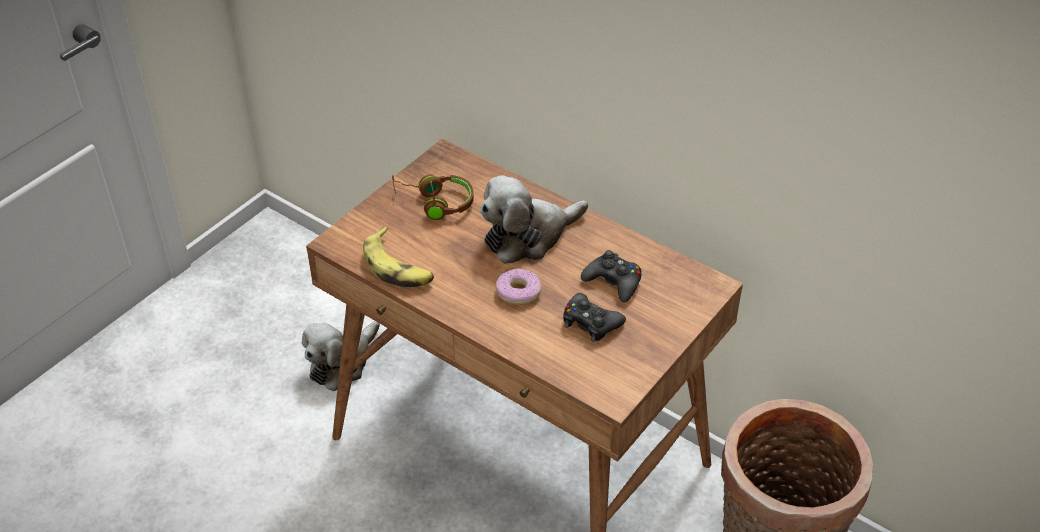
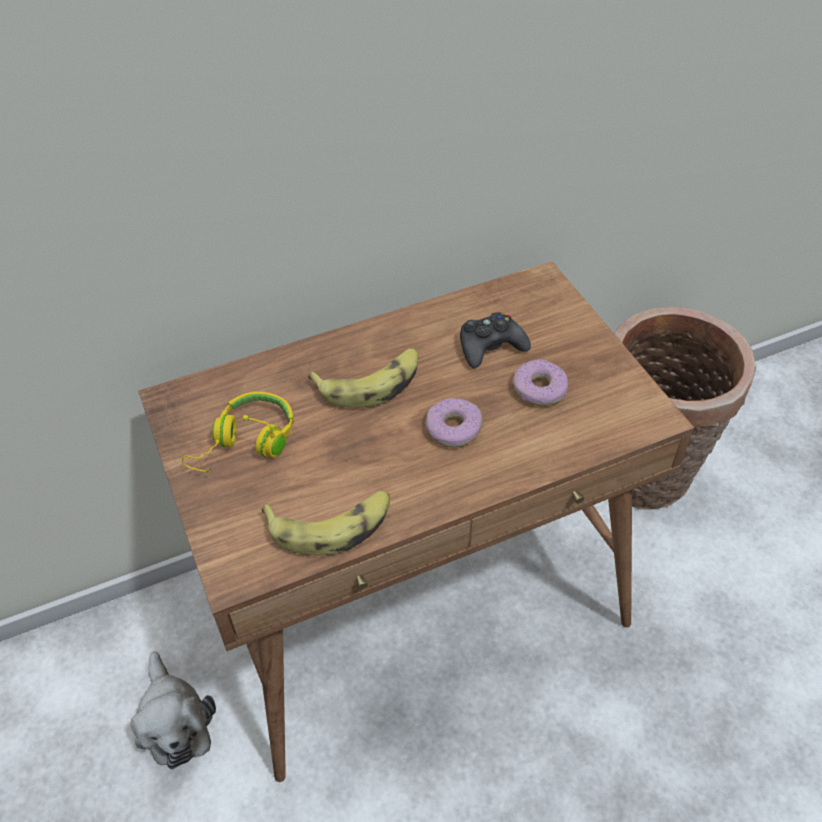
camera: 60 degrees left, 5 degrees up
(434, 202) = (246, 443): brown headphones -> yellow headphones
(528, 236) = (371, 383): plush toy -> banana
(590, 323) = (539, 389): black game controller -> donut

